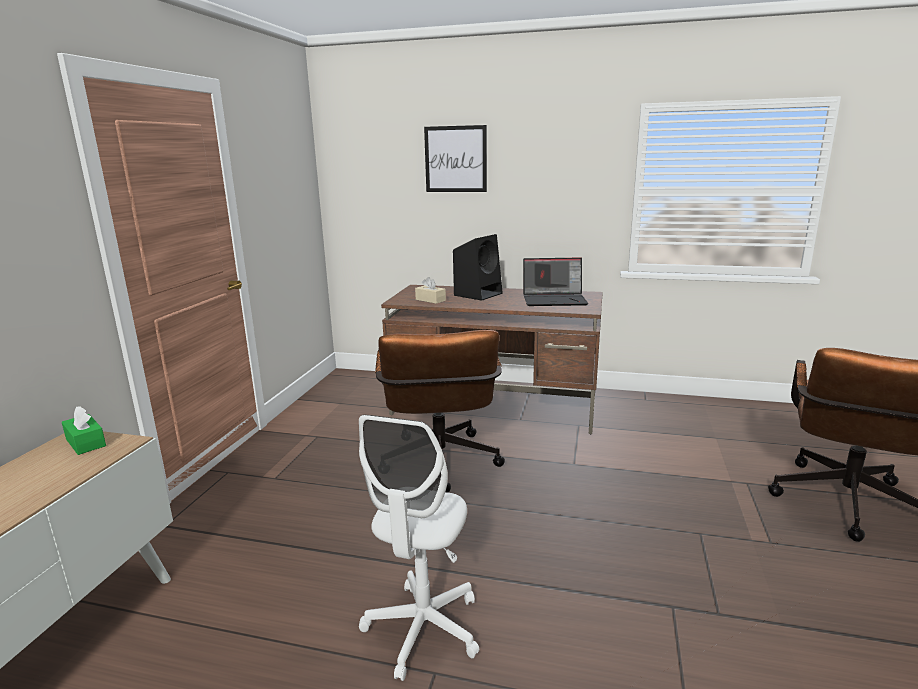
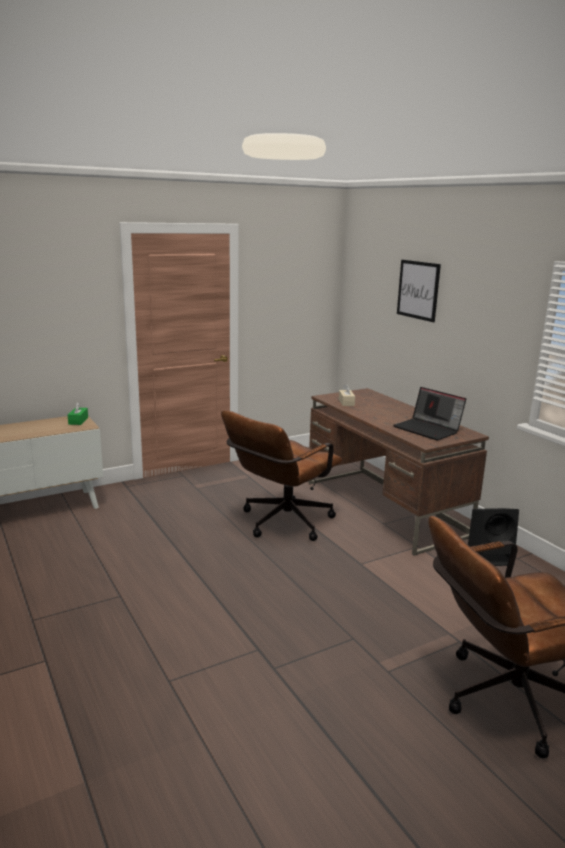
camera: 45 degrees right, 0 degrees up
(423, 629) = (143, 580): white office chair -> none
(478, 294) = (389, 408): black speaker -> black speaker (491, 556)

